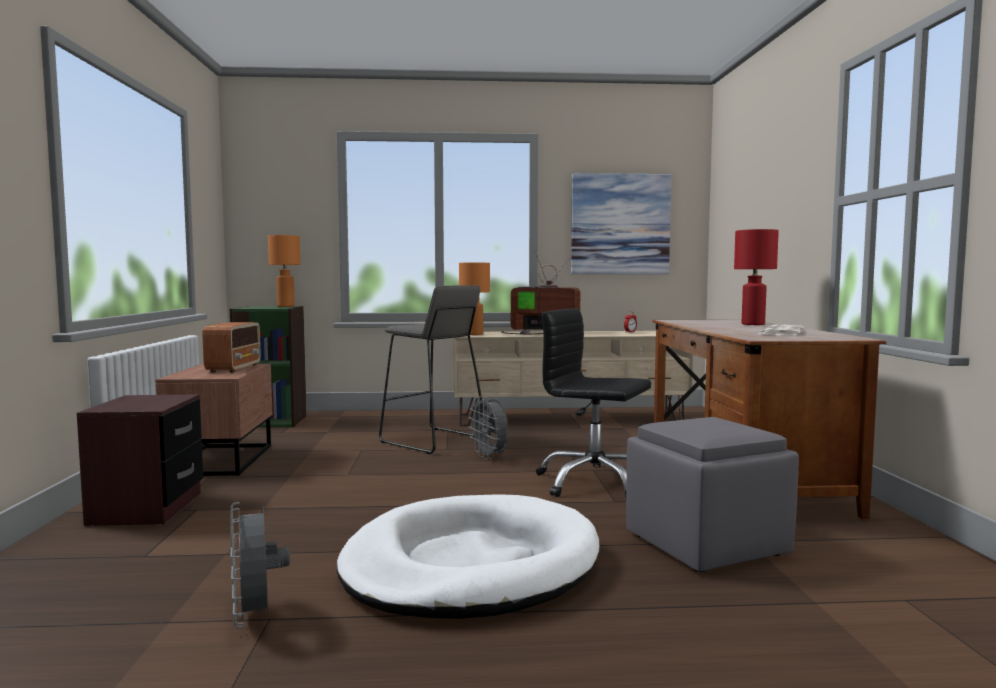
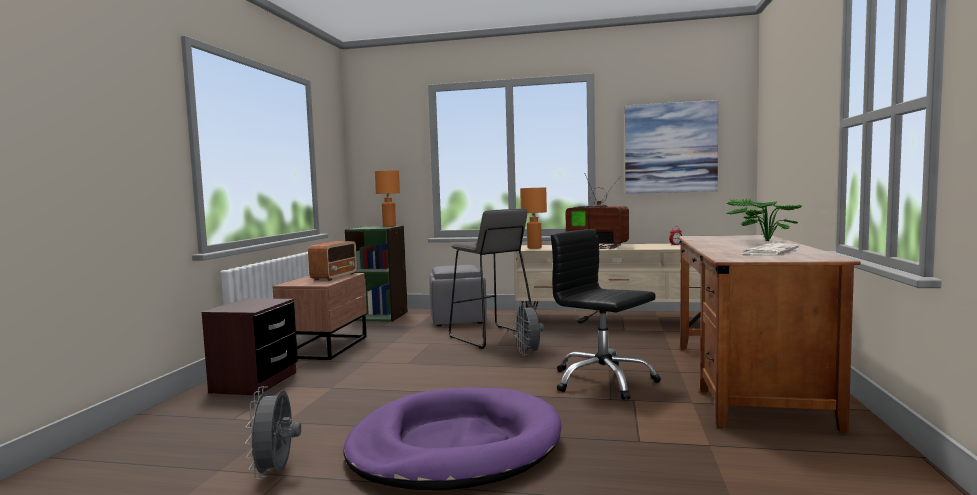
camera: 15 degrees right, 0 degrees up
(471, 565) = (455, 446): white dog bed -> purple dog bed
(706, 543) = (667, 444): grey ottoman -> grey ottoman (458, 319)
(752, 324) = (762, 241): red table lamp -> potted plant

